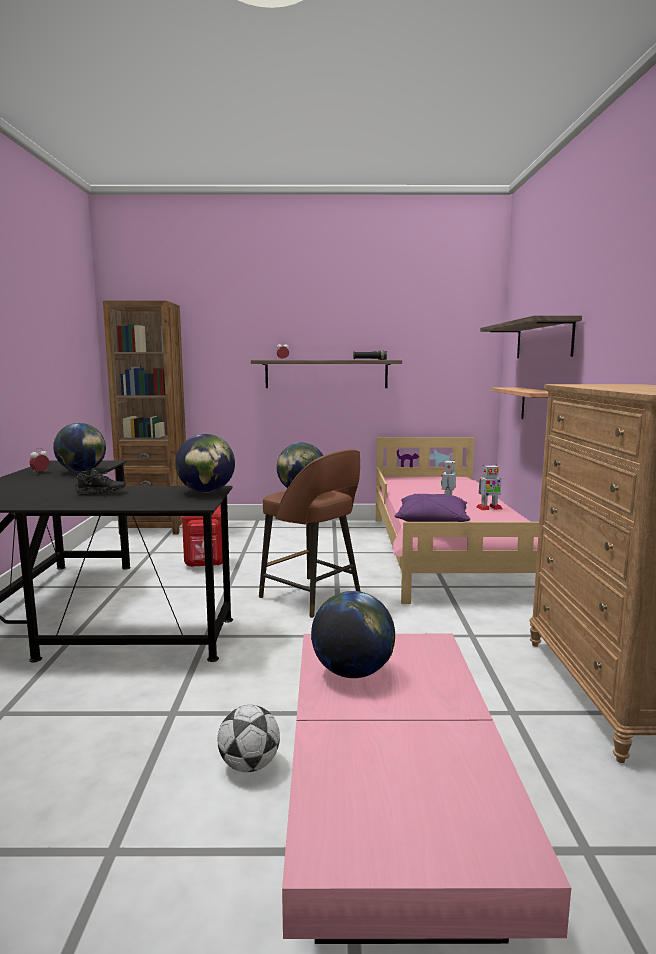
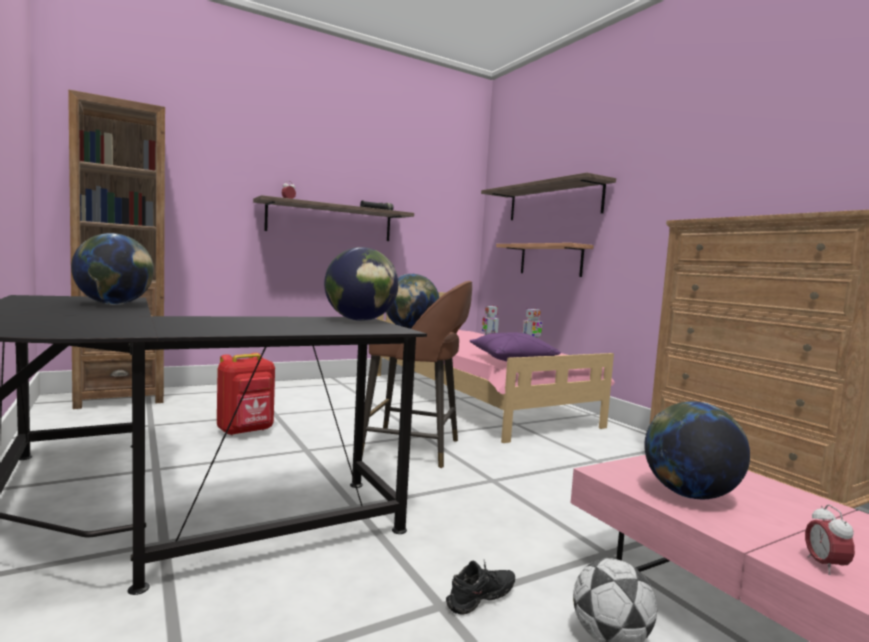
camera: 30 degrees left, 5 degrees down
(40, 472) = (43, 304): alarm clock -> alarm clock (825, 566)
(101, 493) = (224, 322): black shoe -> black shoe (482, 601)

